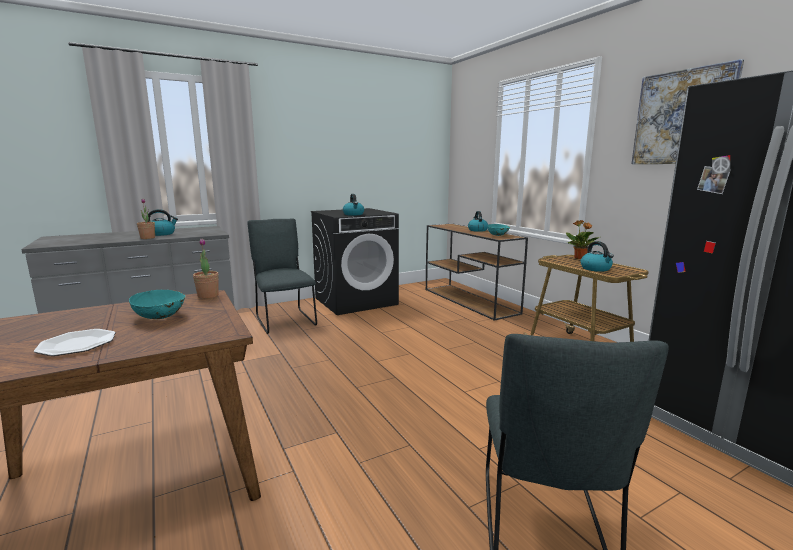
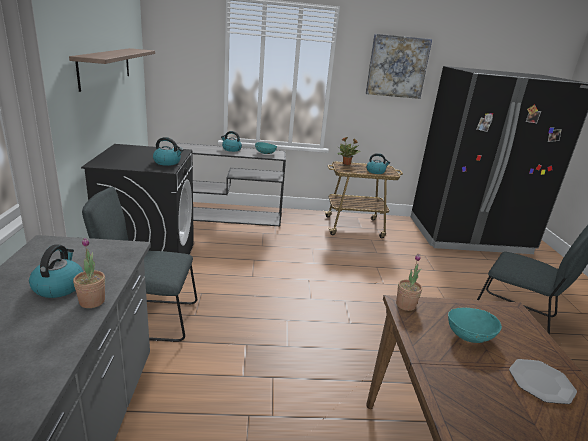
camera: 65 degrees left, 10 degrees up
(367, 150) = (105, 67): none -> shelf
(470, 301) = (228, 216): brown console table -> grey console table

